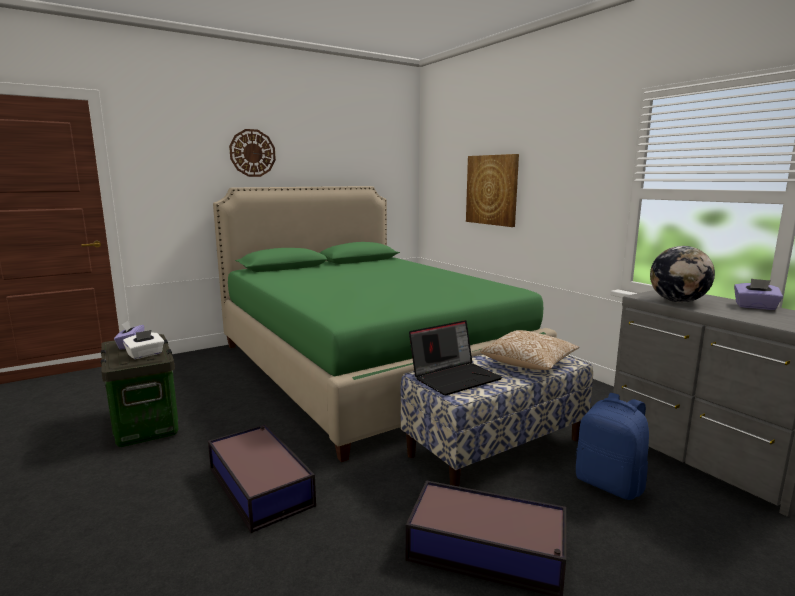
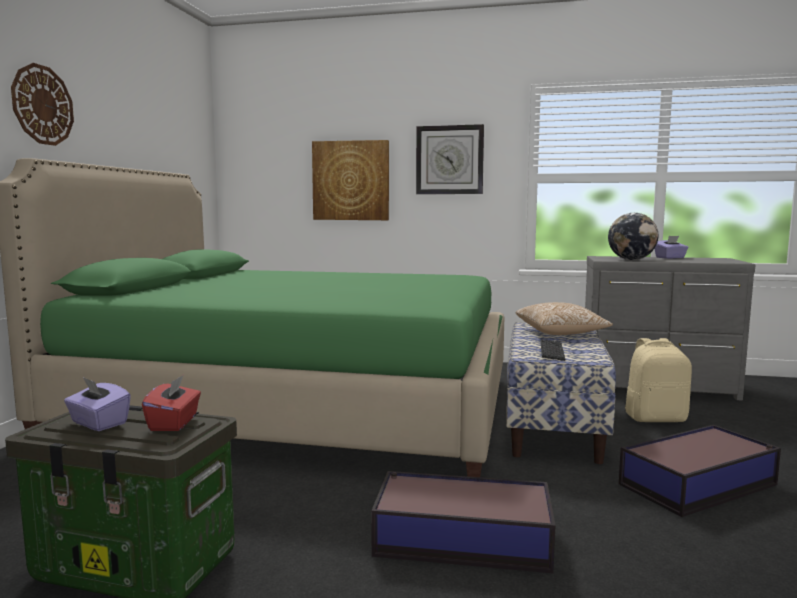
camera: 45 degrees left, 5 degrees down
(145, 354) = (174, 423): white tissue box -> red tissue box
(455, 377) = (552, 351): laptop -> keyboard
(563, 172) = (449, 160): none -> wall clock
(610, 484) = (655, 418): blue backpack -> beige backpack

